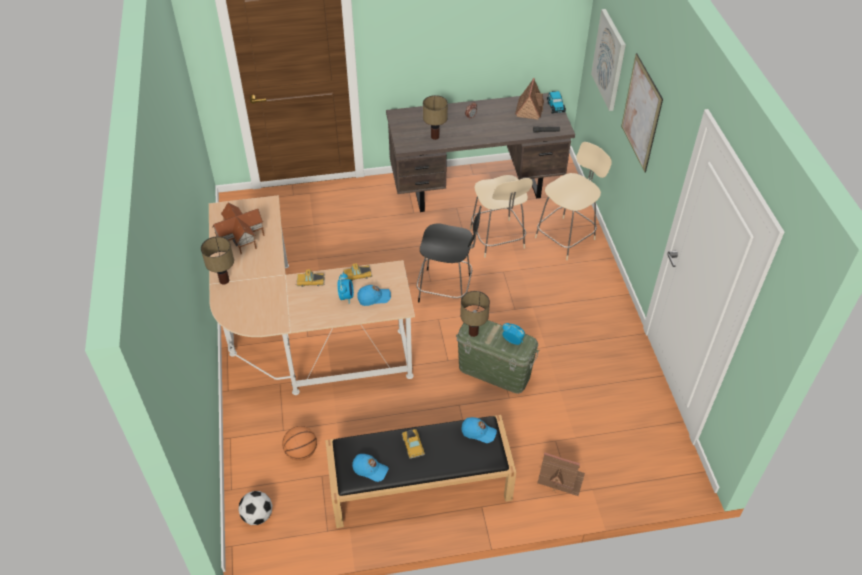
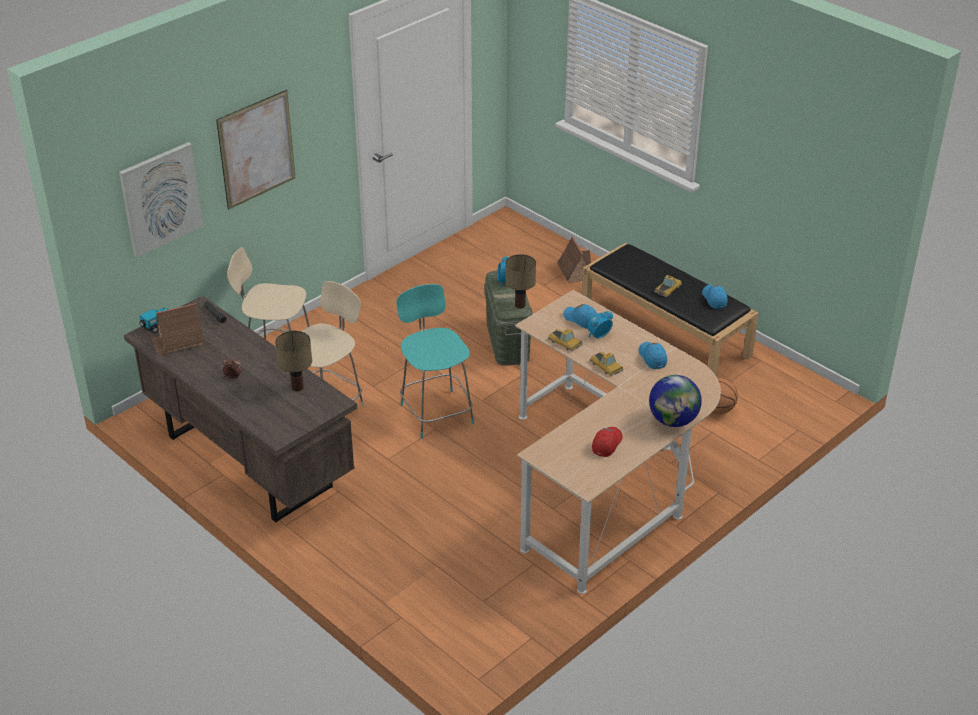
camera: 125 degrees left, 10 degrees down
(224, 281) = (673, 420): table lamp -> globe
(241, 237) = (606, 444): toy house -> red cap
(257, 515) = (797, 402): football -> none
(447, 289) = (436, 412): black chair -> turquoise chair
(478, 432) = (617, 264): blue cap -> blue cap (652, 358)

